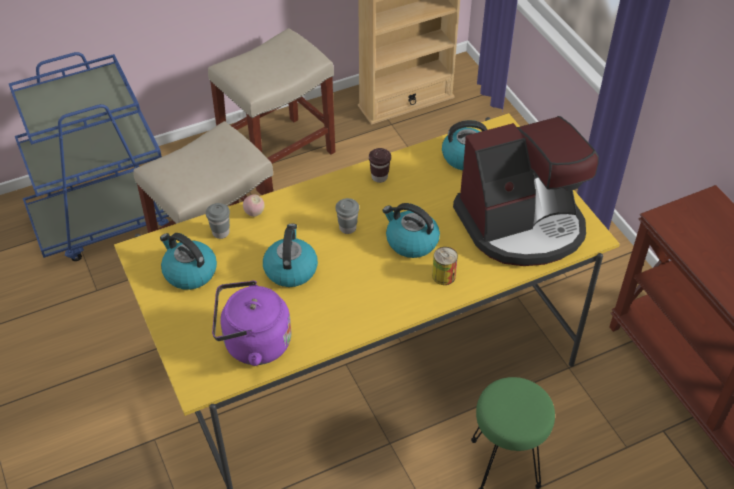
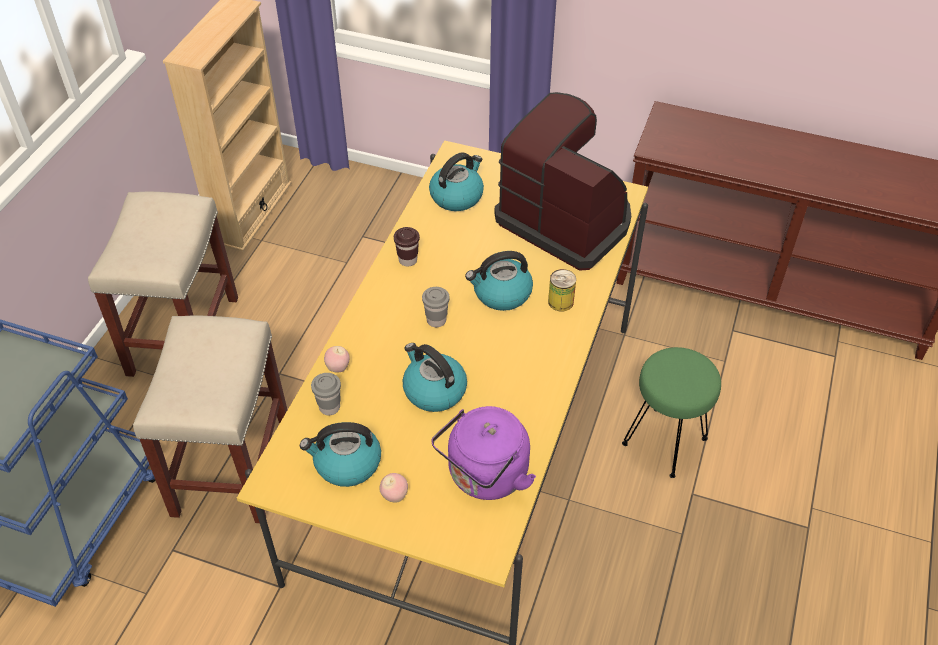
camera: 45 degrees left, 0 degrees up
(191, 312) = (394, 496): none -> apple
(522, 225) = (566, 220): coffee machine -> coffee machine turned 75 degrees counterclockwise

